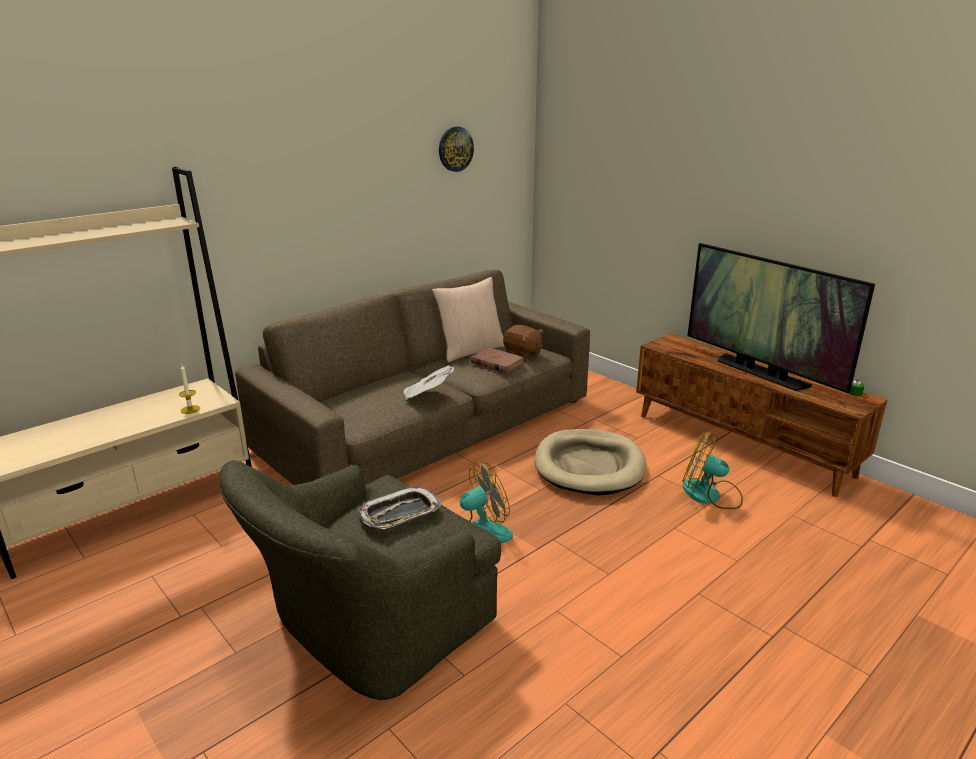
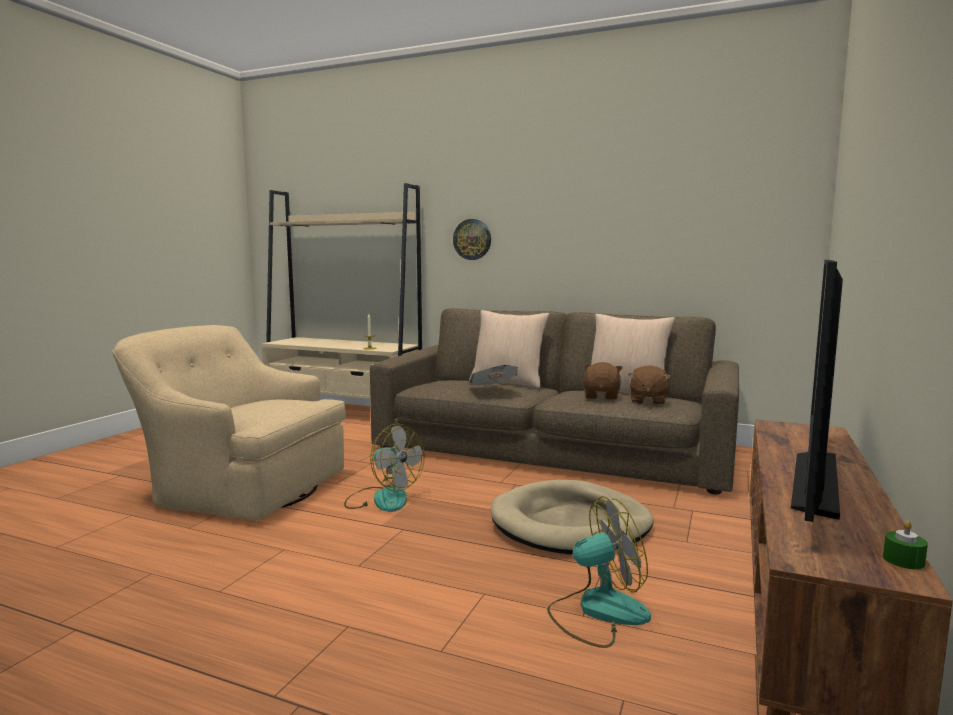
camera: 65 degrees right, 15 degrees down
(368, 628) = (240, 488): green armchair -> beige armchair
(377, 382) = (508, 382): none -> beige pillow
(399, 514) = (273, 404): tray -> none
(455, 149) = (691, 183): wall clock -> wall clock (472, 239)
(497, 363) = (602, 396): brown book -> brown plush toy
(710, 495) = (597, 612): fan -> fan turned 75 degrees clockwise

